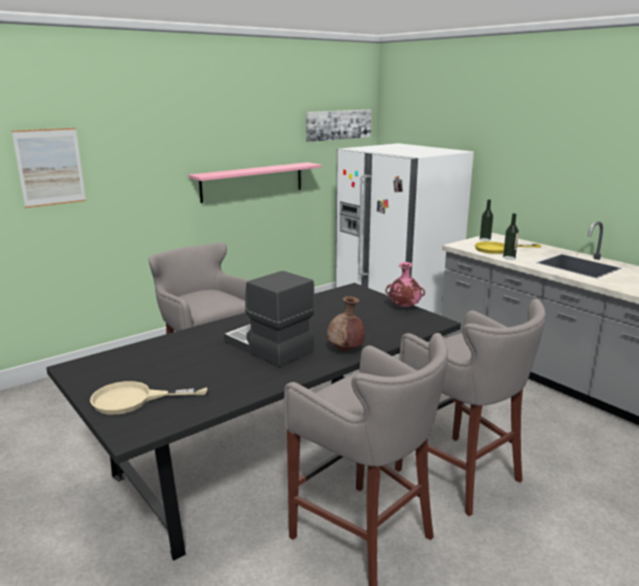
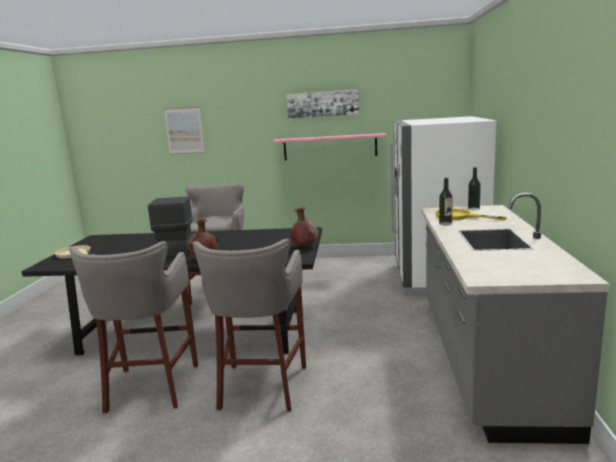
camera: 45 degrees right, 5 degrees down
(338, 125) = (419, 101): picture -> picture (322, 104)
(403, 307) = (305, 246): pink vase -> brown vase

